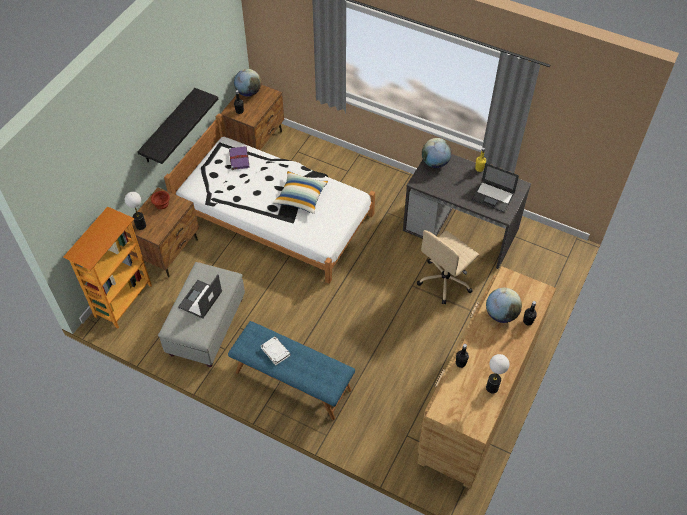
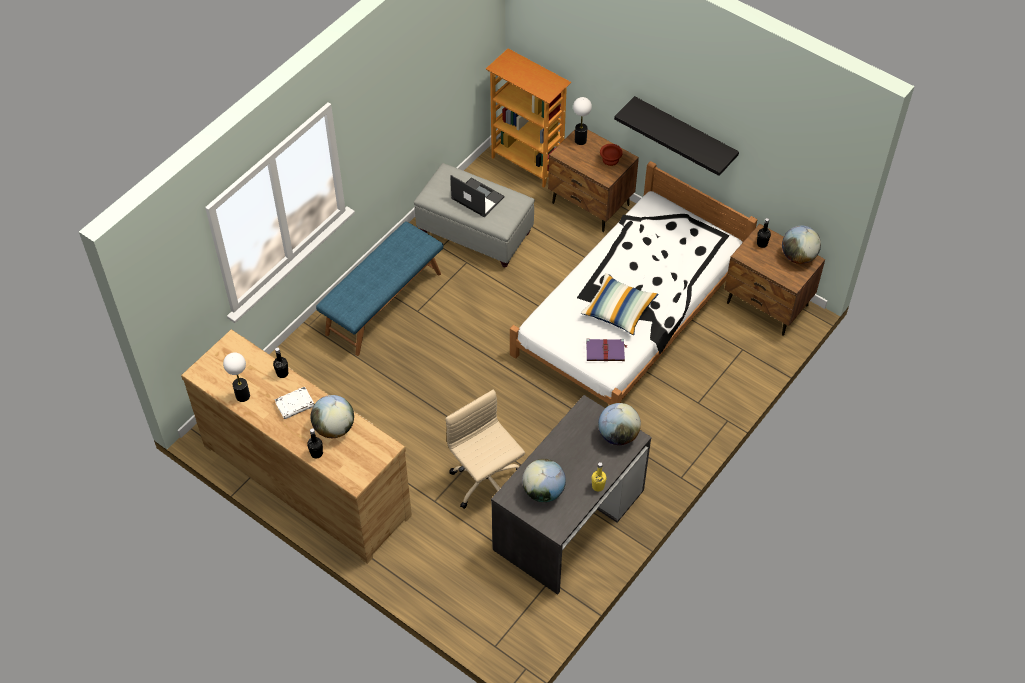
camera: 100 degrees right, 0 degrees up
(239, 158) = (694, 251): purple book -> purple book (606, 351)
(275, 351) = (392, 258): white book -> white book (295, 404)
(493, 197) = (543, 491): laptop -> globe

